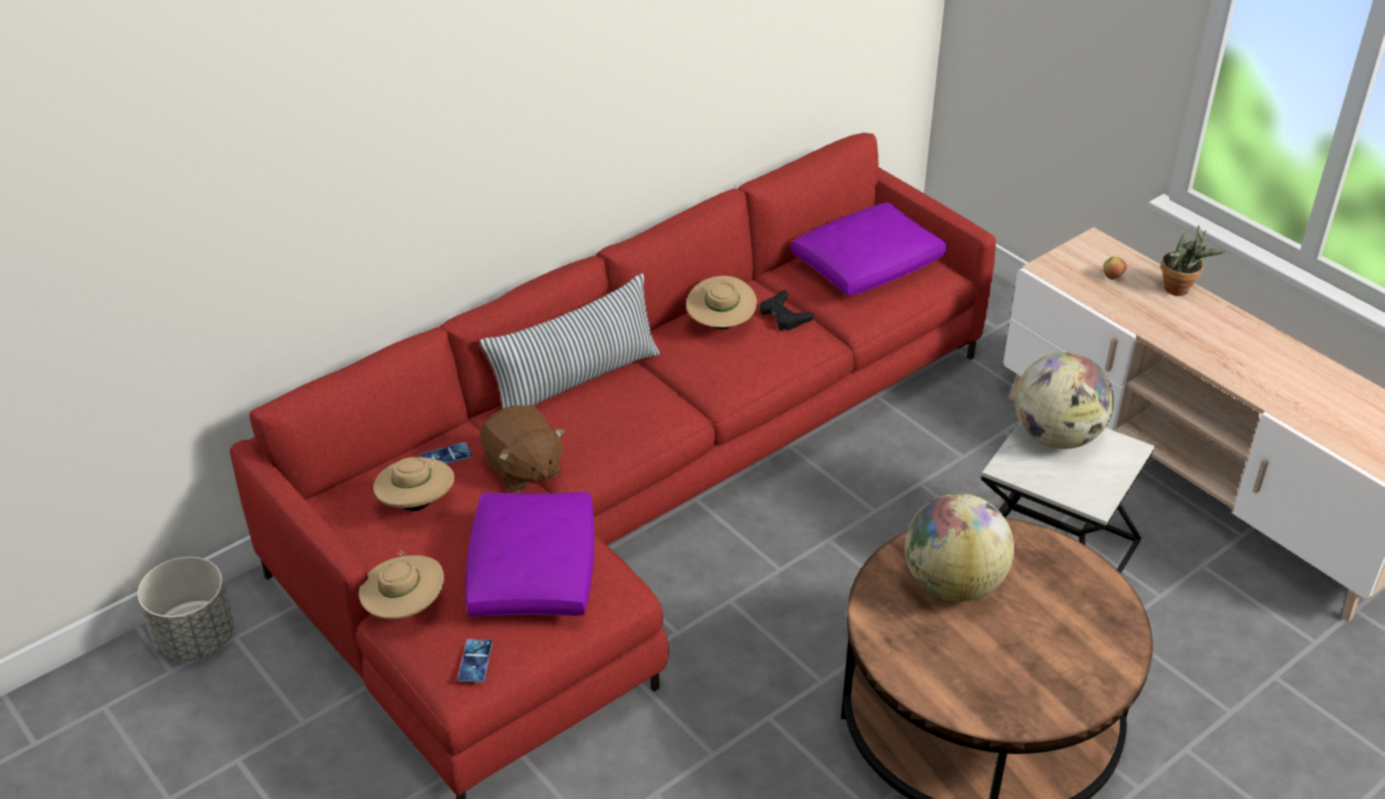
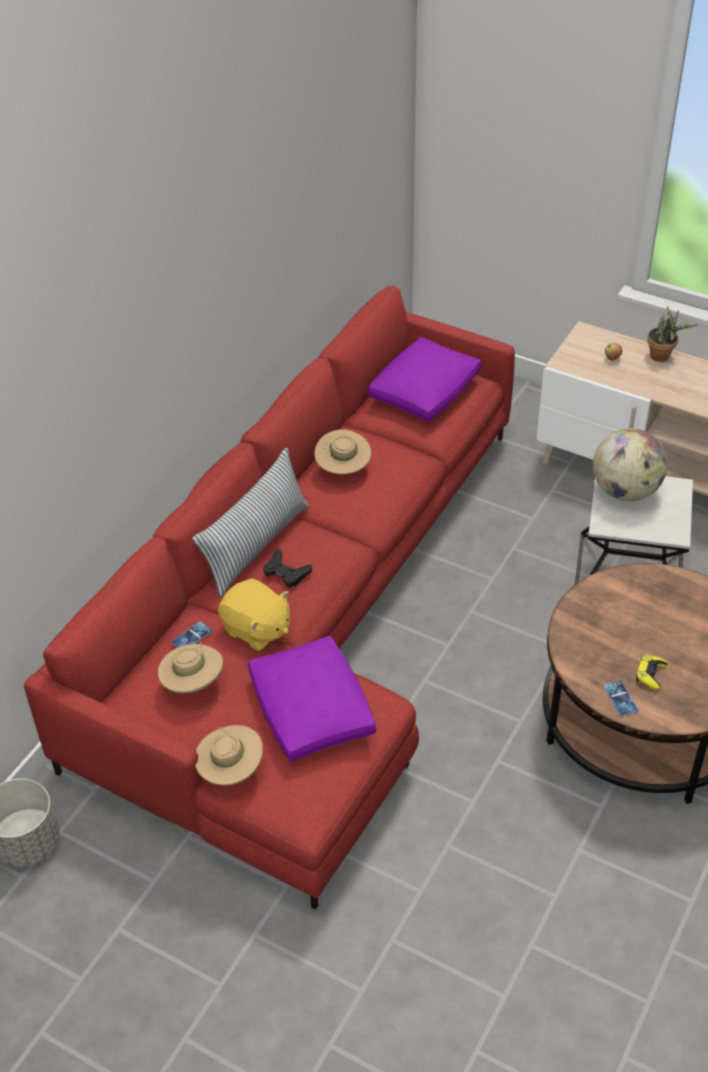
camera: 20 degrees left, 5 degrees up
(475, 661) = (309, 794): phone -> phone (620, 698)
(523, 469) = (256, 630): brown plush toy -> yellow plush toy
(784, 316) = (386, 449): black game controller -> black game controller (286, 572)
(953, 584) = (616, 625): globe -> none
(964, 652) = (650, 674): none -> yellow game controller

